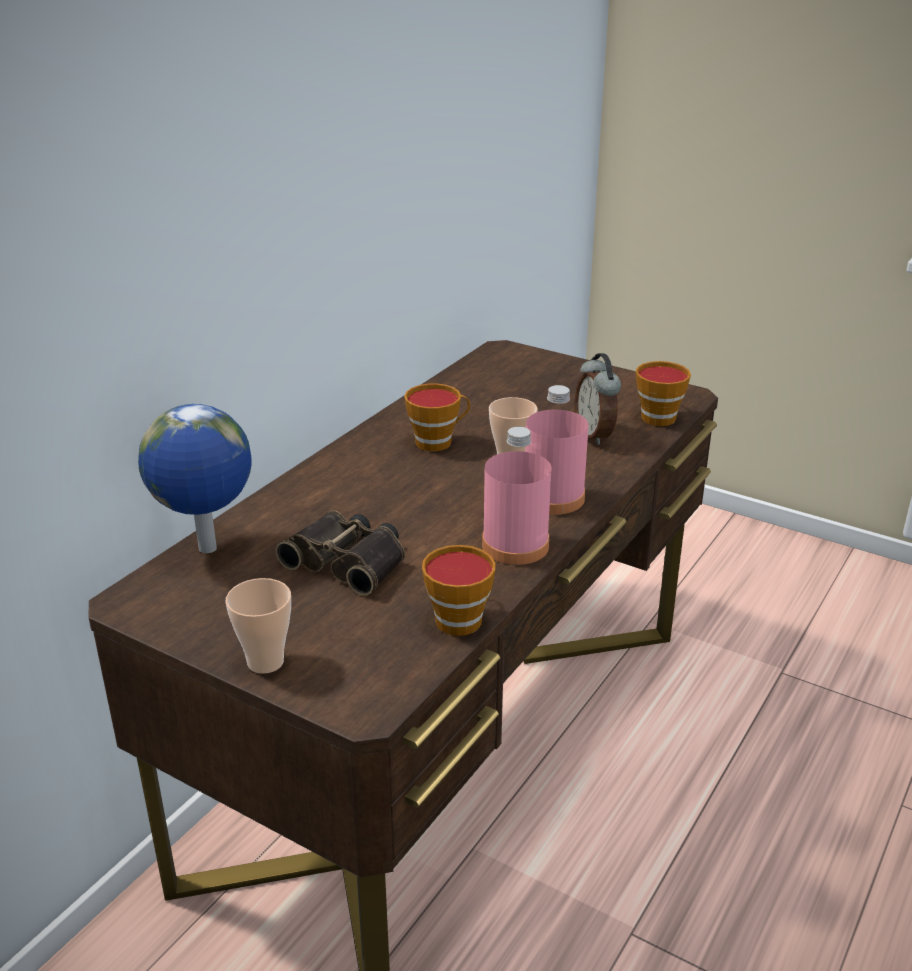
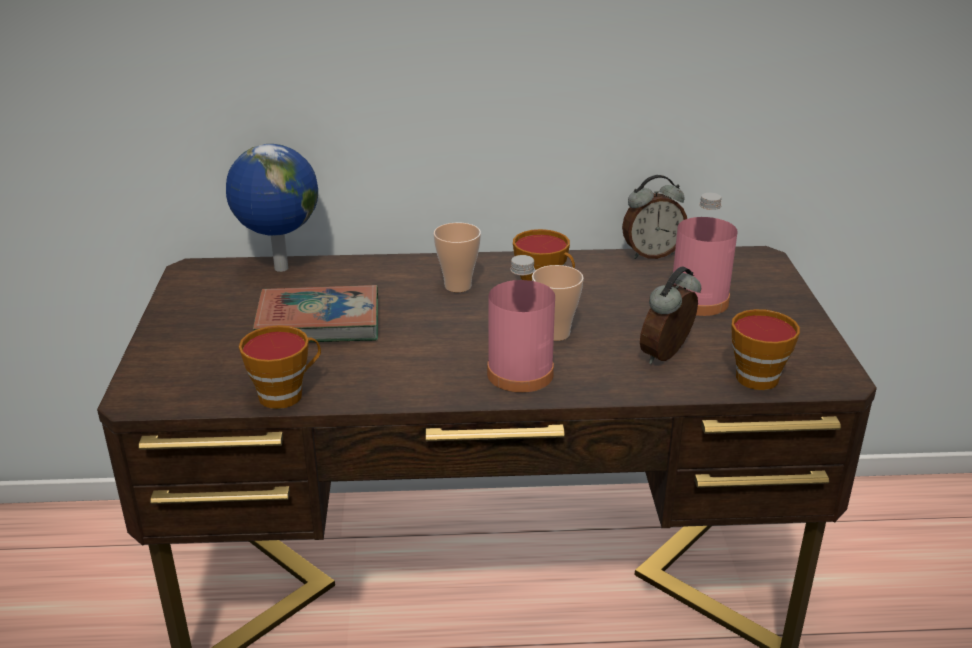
camera: 55 degrees right, 0 degrees up
(265, 662) = (163, 341): cup -> cup (458, 286)
(349, 561) = (319, 322): binoculars -> book
(441, 381) = (651, 254): none -> alarm clock
(515, 545) = (419, 382): pink bottle -> pink bottle (698, 301)

